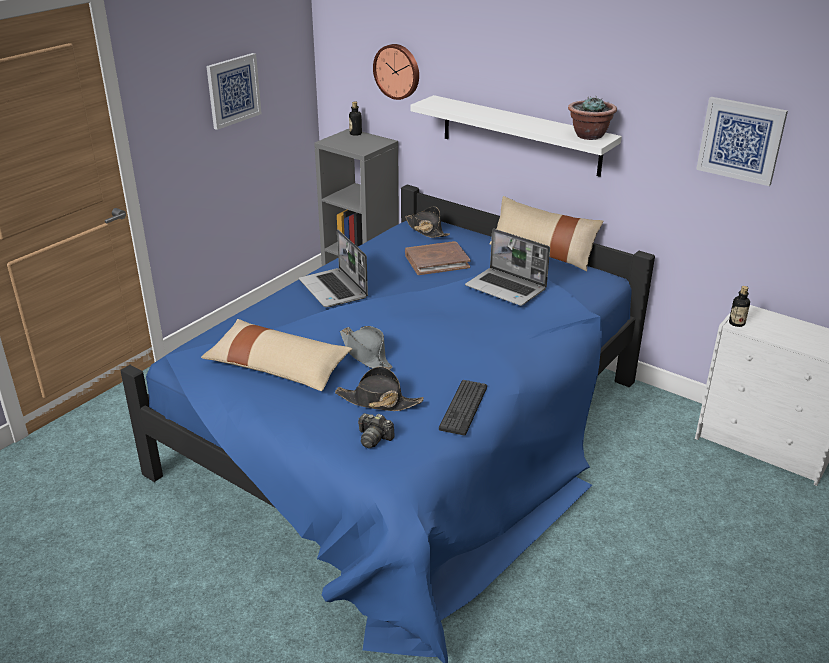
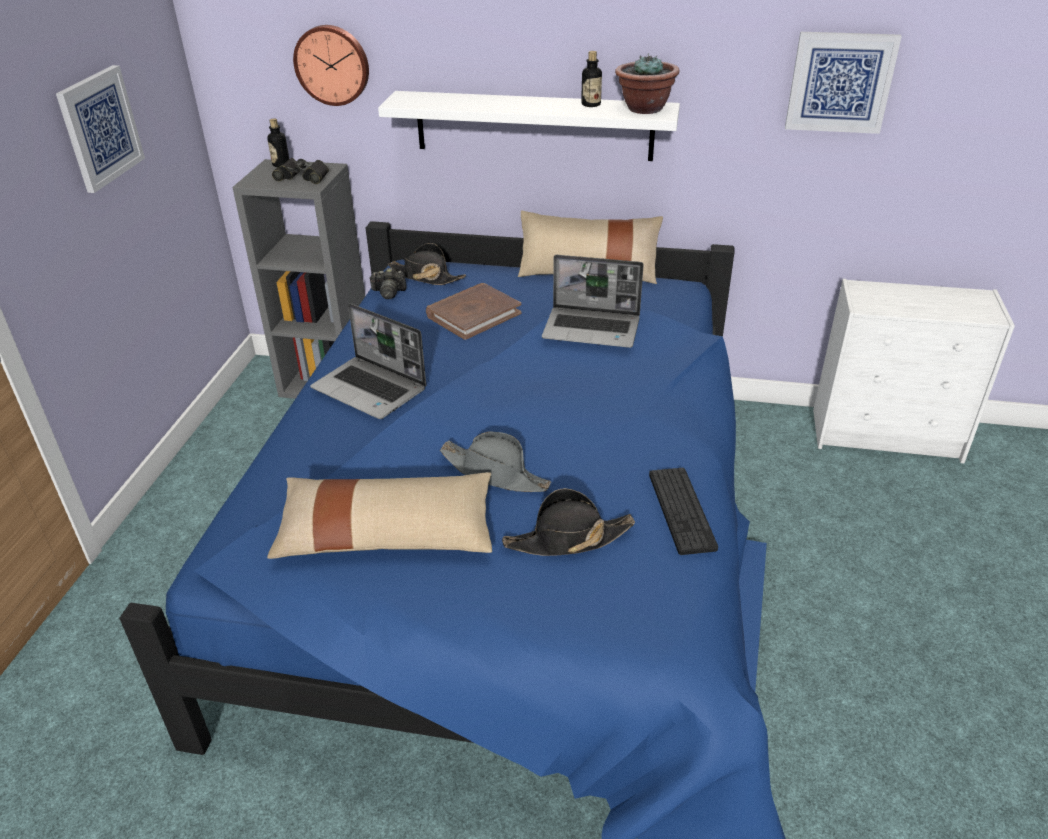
camera: 25 degrees left, 5 degrees up
(362, 144) = (303, 177): none -> black binoculars
(374, 438) = (609, 599): camera -> camera (388, 292)
(736, 323) = (864, 305): bottle -> bottle (591, 104)

